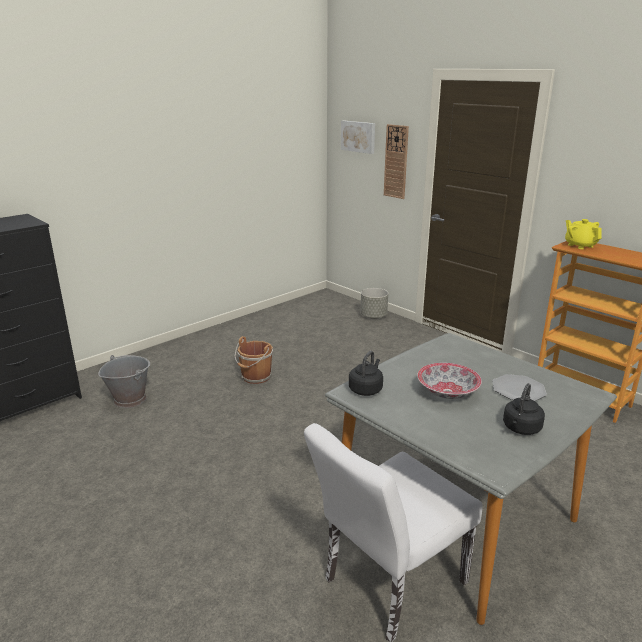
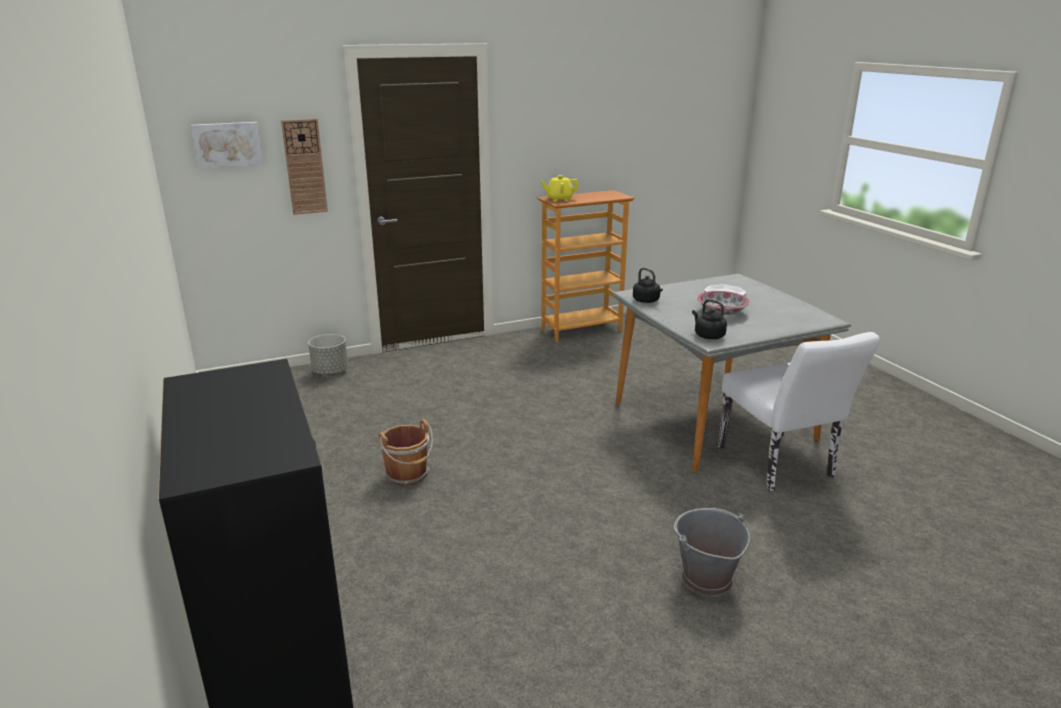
camera: 70 degrees left, 0 degrees up
(130, 399) = (378, 591): grey bucket -> grey bucket (706, 579)
(521, 429) = (779, 304): black kettle -> black kettle (647, 301)

